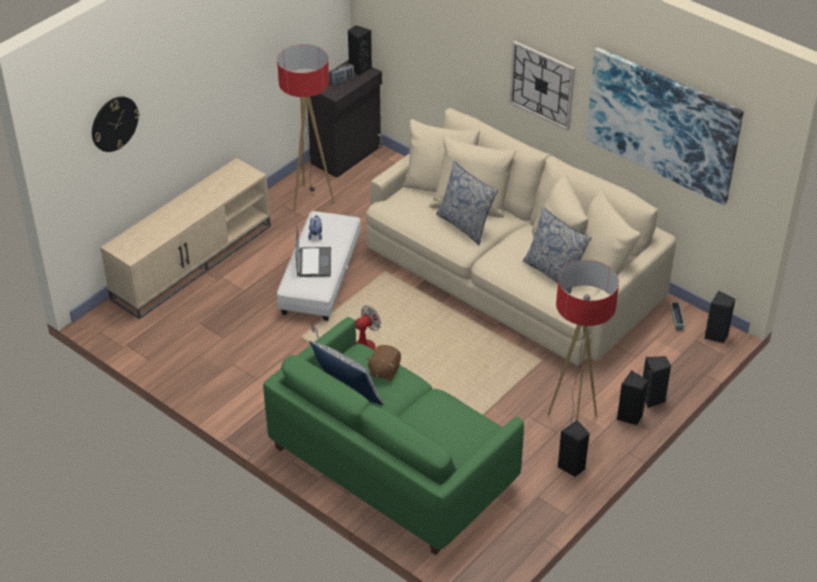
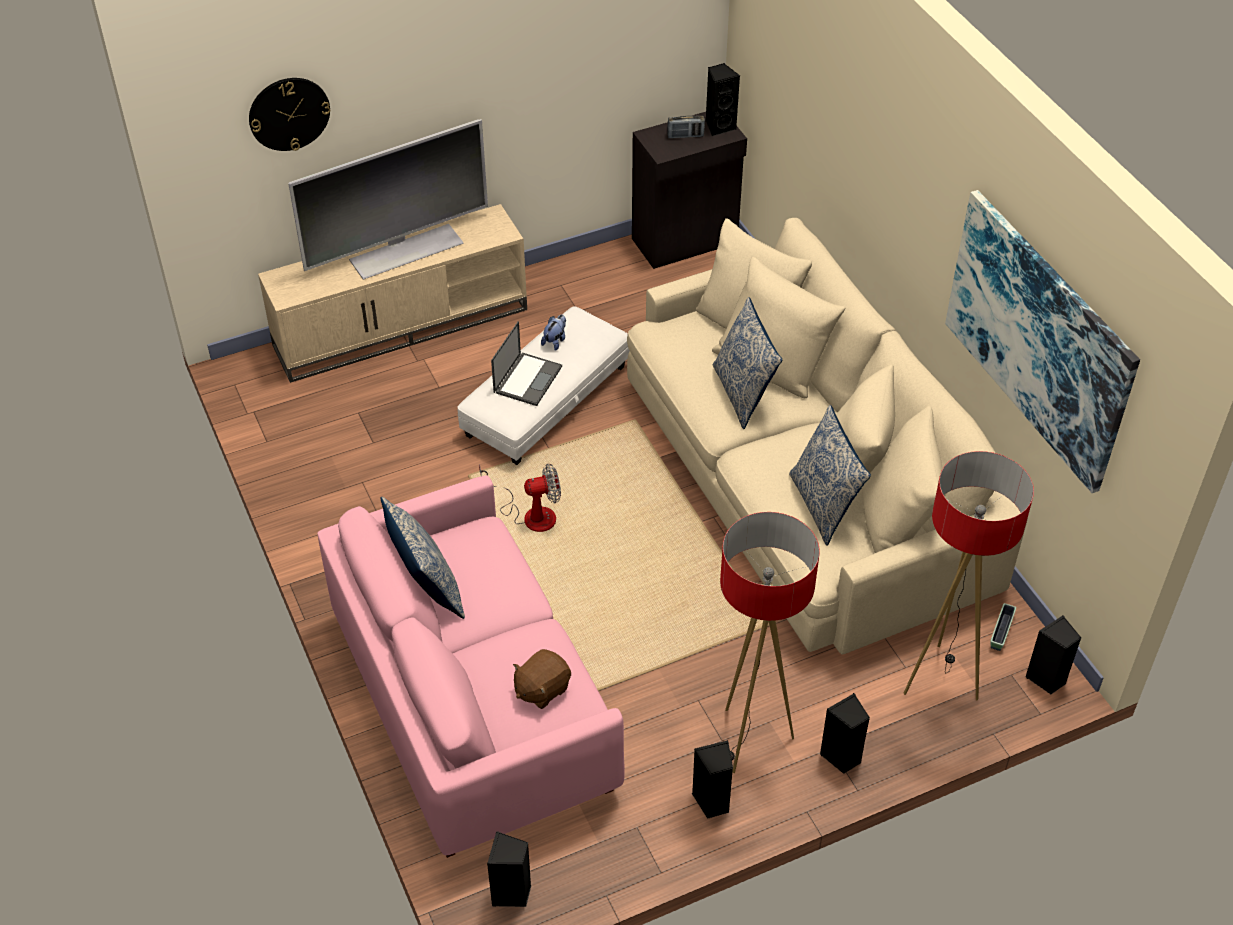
camera: 25 degrees right, 5 degrees up
(192, 204) = (405, 250): none -> television
(310, 199) = (601, 288): floor lamp -> floor lamp (940, 679)
(384, 371) = (497, 569): brown plush toy -> brown plush toy (541, 689)
(392, 465) = (471, 702): green sofa -> pink sofa
(542, 85) = (910, 223): wall clock -> none
(653, 399) = (892, 742): black speaker -> black speaker (511, 893)

